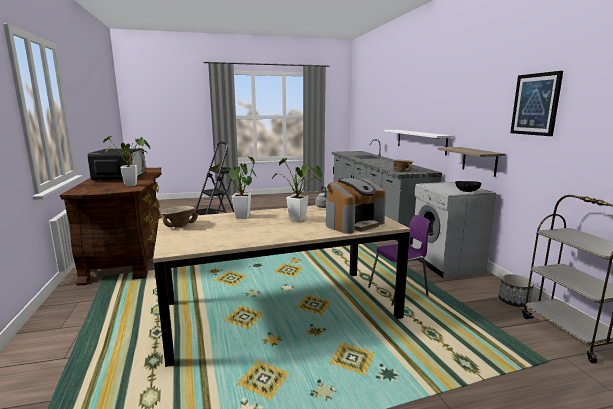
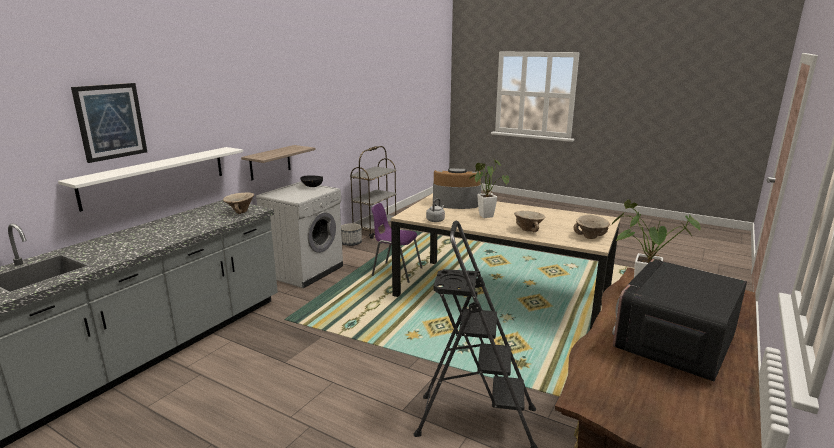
camera: 135 degrees left, 5 degrees up
(241, 218) = (528, 230): potted plant -> beige bowl
(535, 104) = (309, 97): picture -> picture (110, 121)

